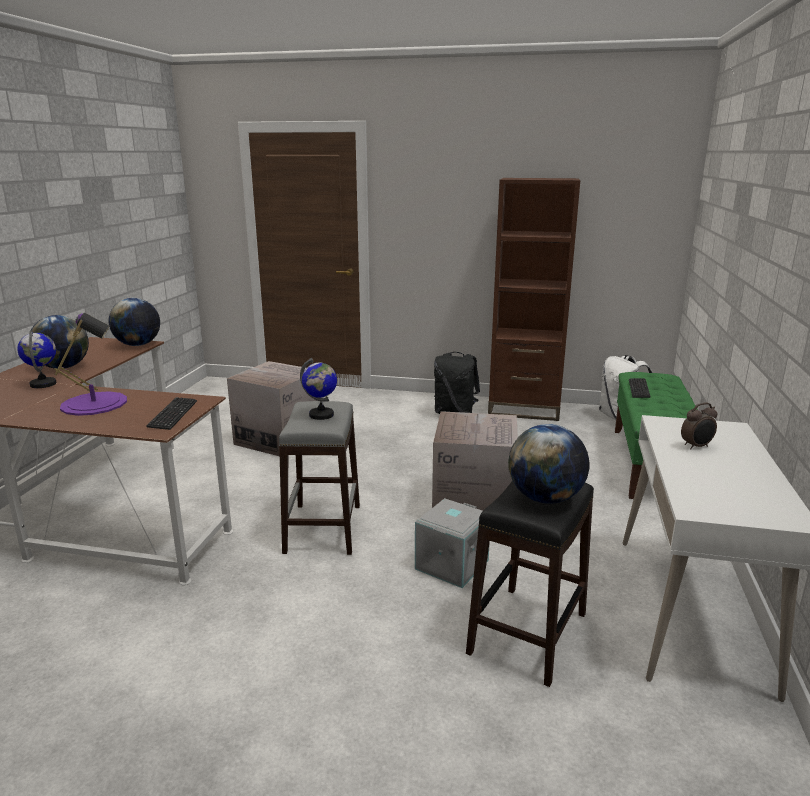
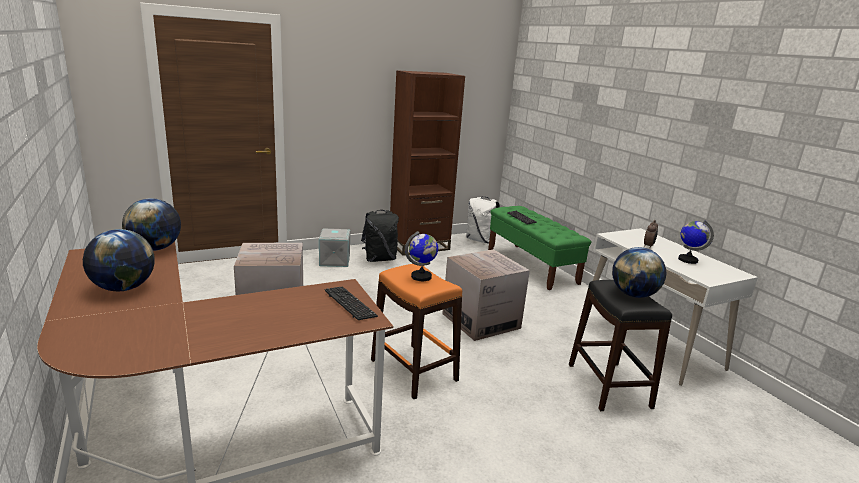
camera: 40 degrees left, 0 degrees up
(43, 384) = (144, 310): globe -> globe (687, 260)
(94, 403) = (253, 314): purple table lamp -> none
(324, 528) = (414, 370): grey stool -> orange stool
(451, 564) = (521, 362): grey storage box -> grey storage box (334, 260)

